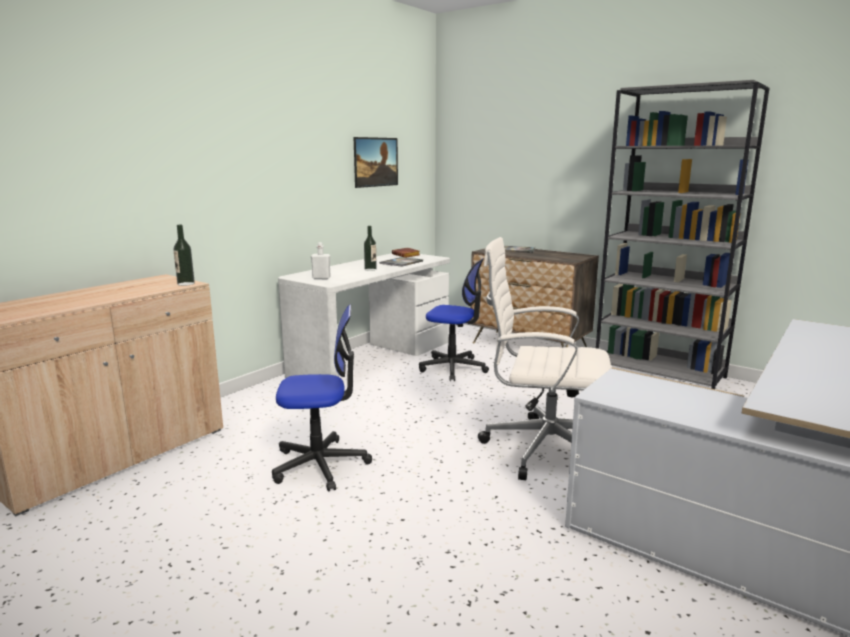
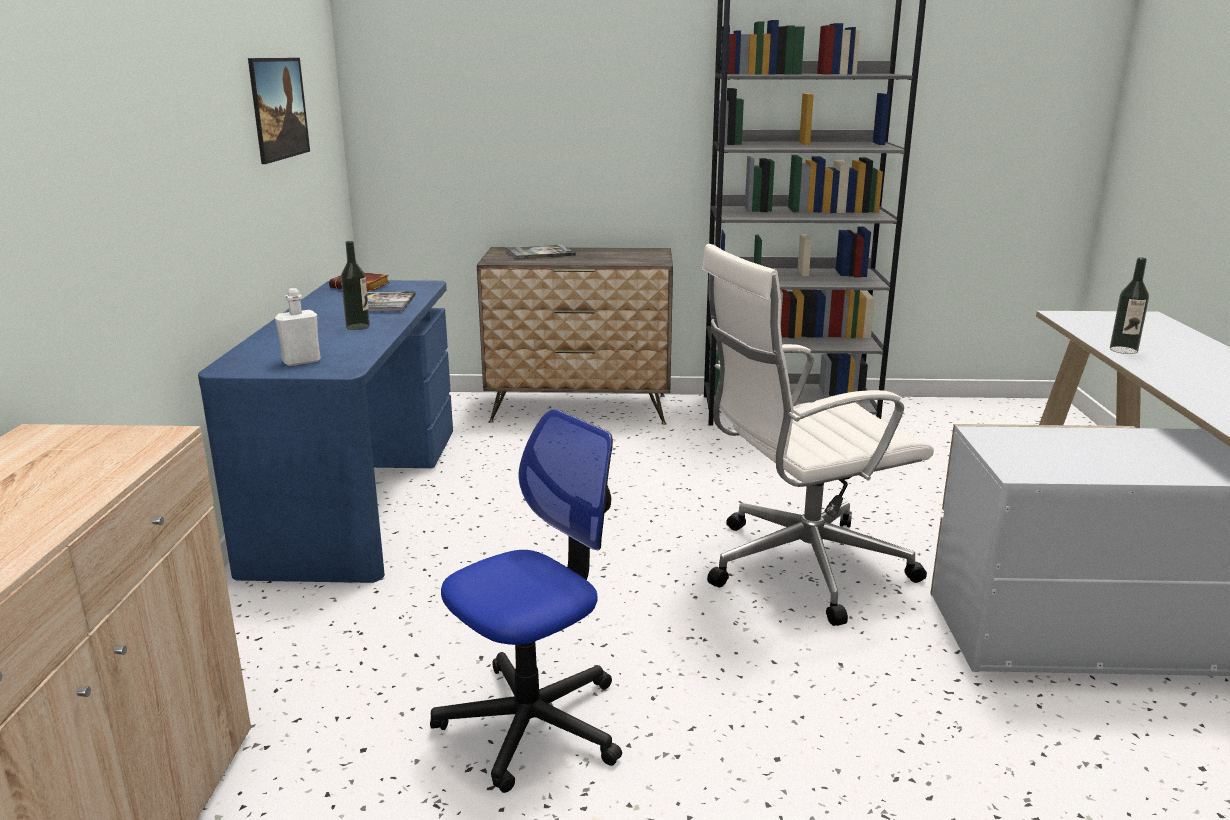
camera: 35 degrees left, 5 degrees up
(186, 284) = (148, 439): bottle -> bottle (1123, 350)
(372, 359) = (359, 494): white desk -> blue desk
(453, 368) = (517, 474): office chair -> none

